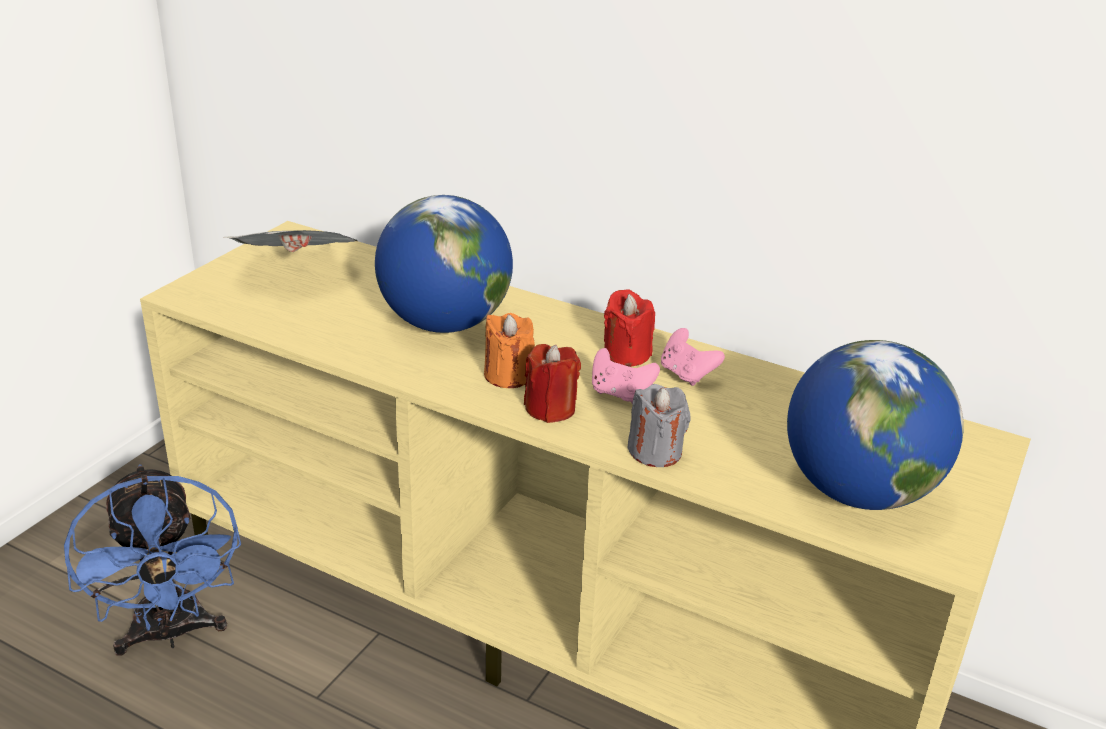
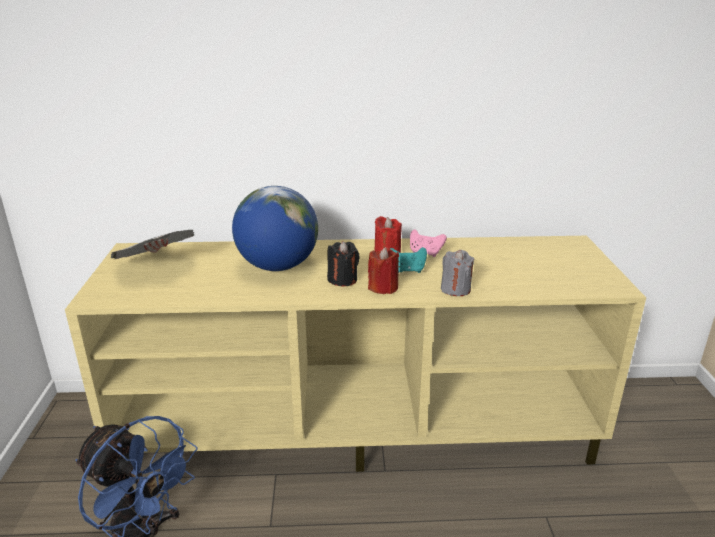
camera: 30 degrees left, 5 degrees down
(508, 375) = (342, 280): orange candle -> black candle
(620, 394) = (407, 270): pink game controller -> turquoise game controller
(858, 492) = (556, 276): globe -> none

